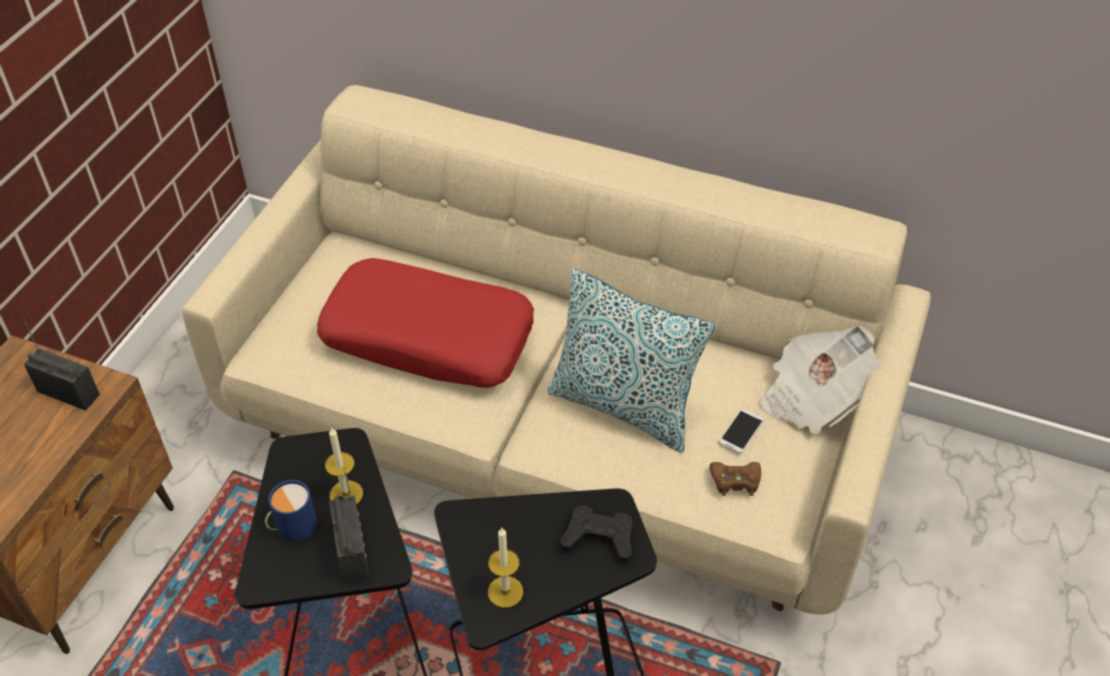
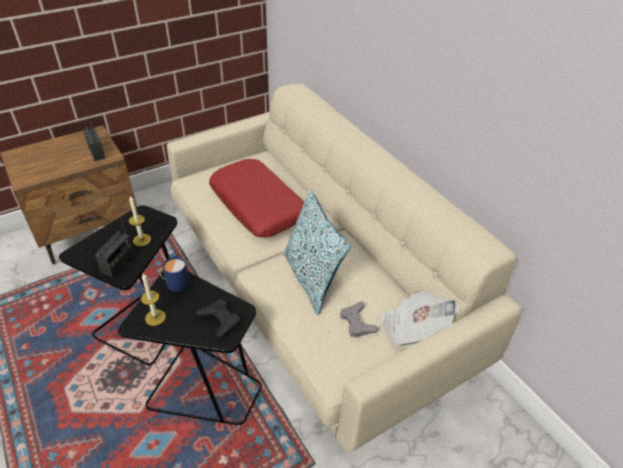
camera: 35 degrees right, 5 degrees down
(292, 526) = (109, 239): blue mug -> blue mug (175, 282)
(735, 481) = (330, 344): brown game controller -> none
(741, 431) = (357, 322): phone -> grey game controller

